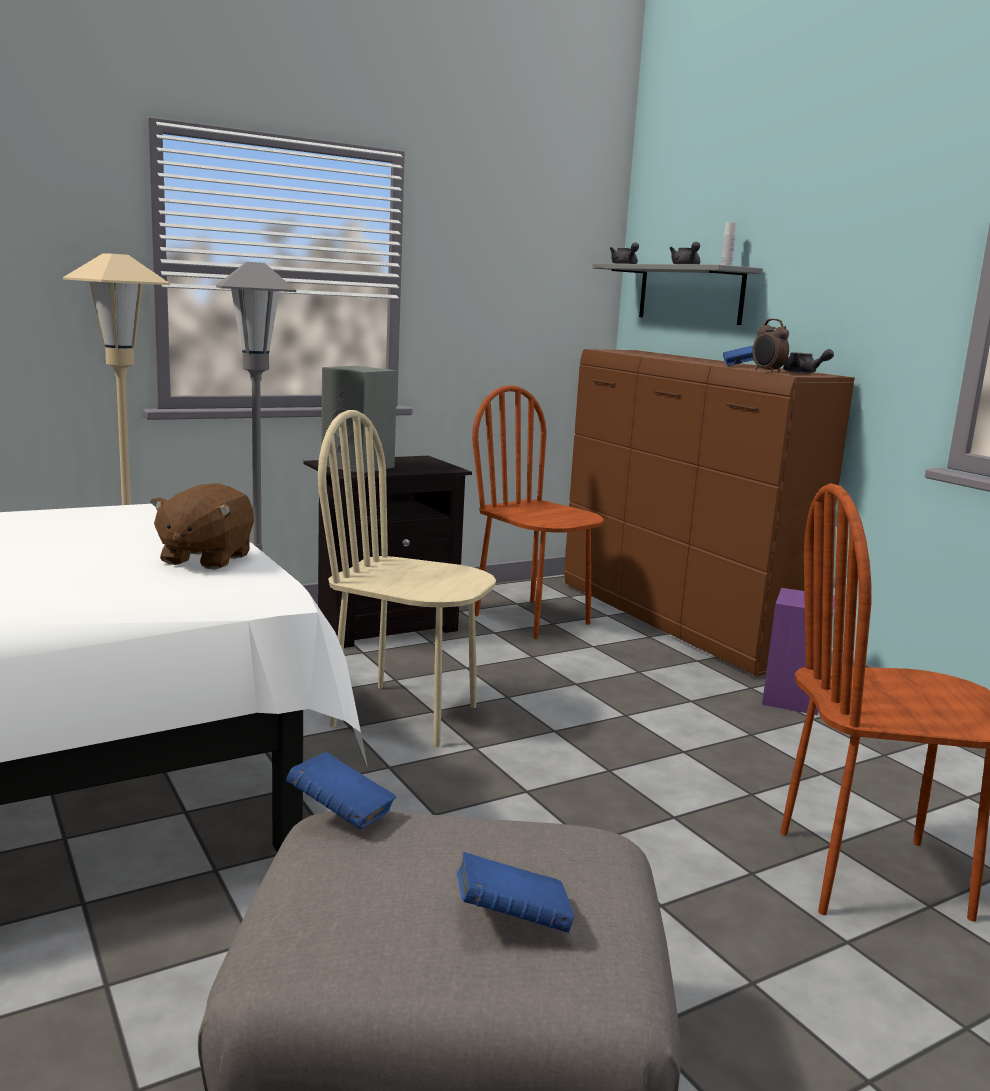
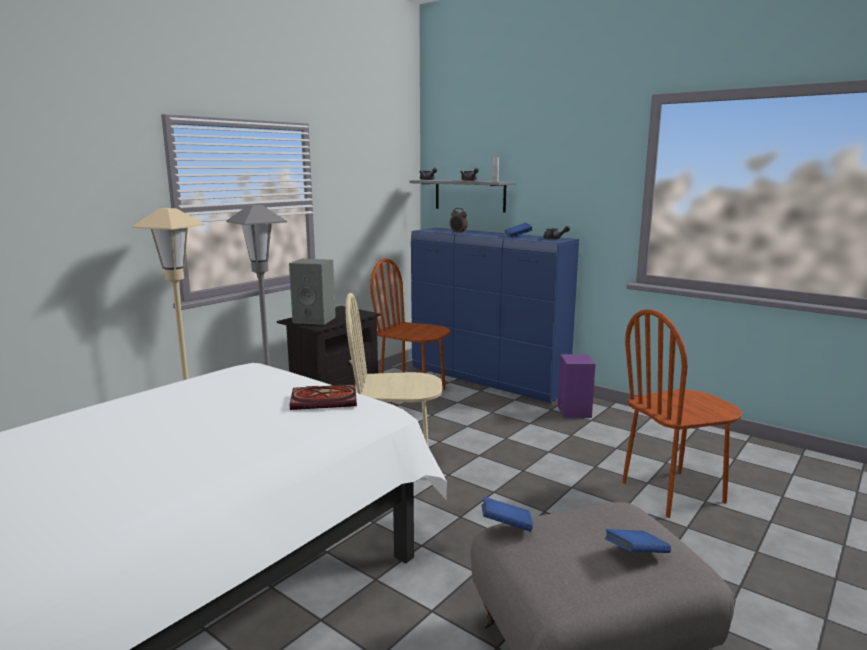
camera: 20 degrees left, 0 degrees up
(205, 558) = (326, 400): brown plush toy -> book
(673, 624) = (486, 380): brown dresser -> blue dresser
(767, 371) = (538, 240): alarm clock -> alarm clock (458, 233)

